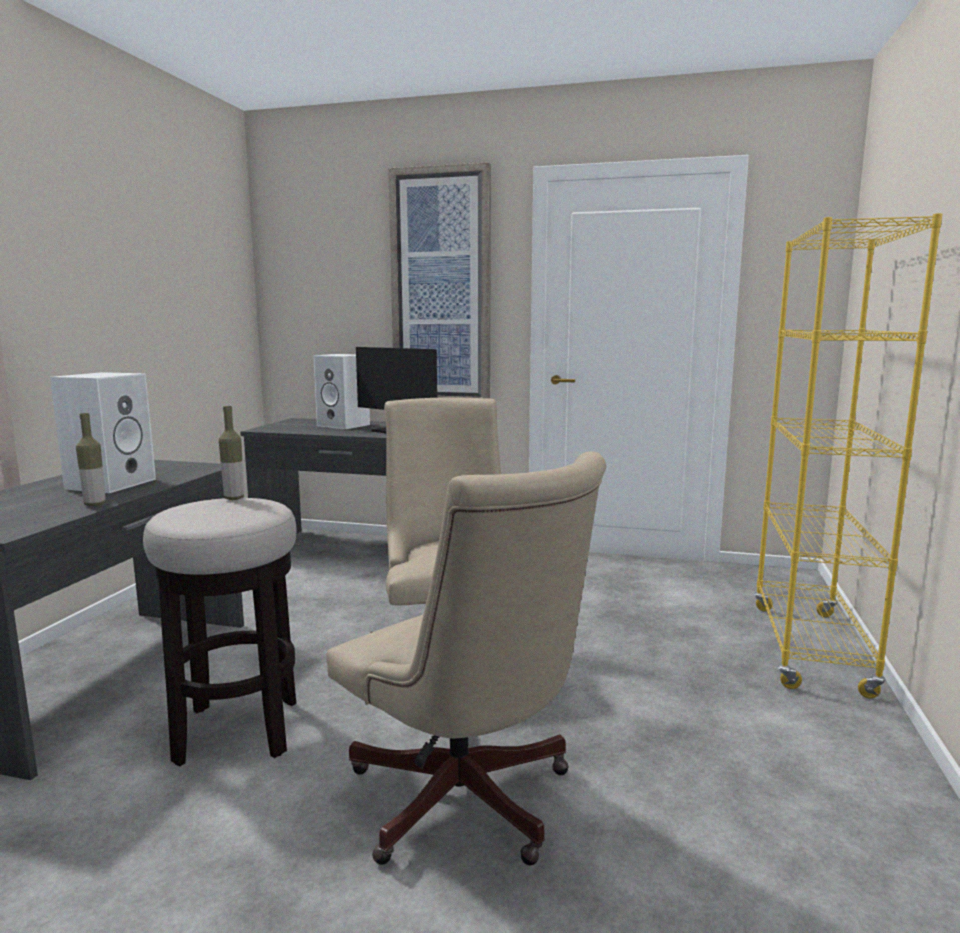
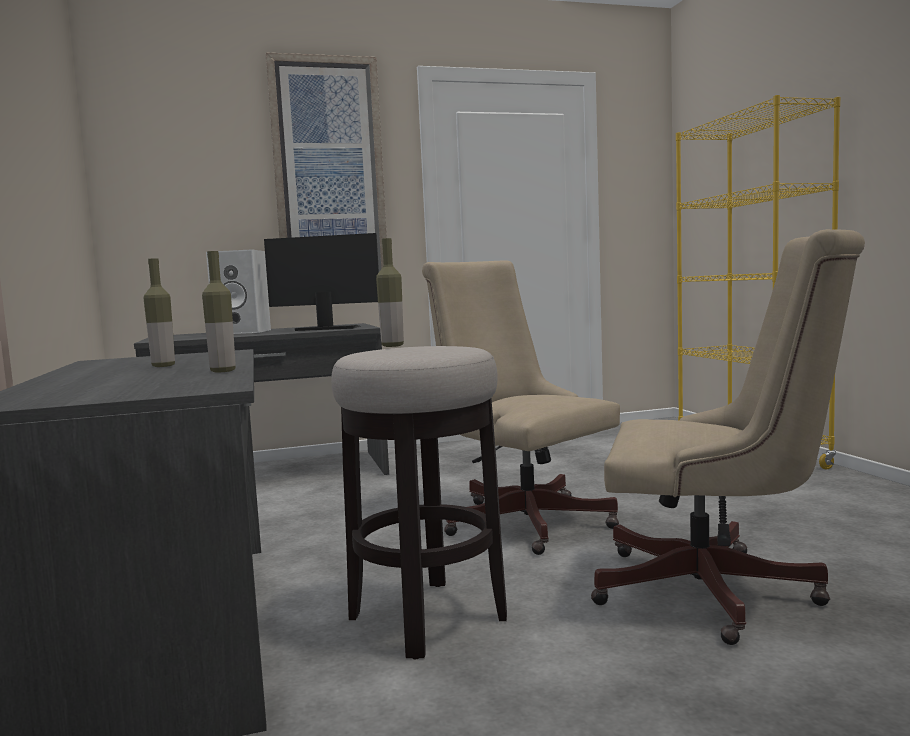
camera: 30 degrees left, 5 degrees down
(111, 483) = (163, 366): white speaker -> bottle

